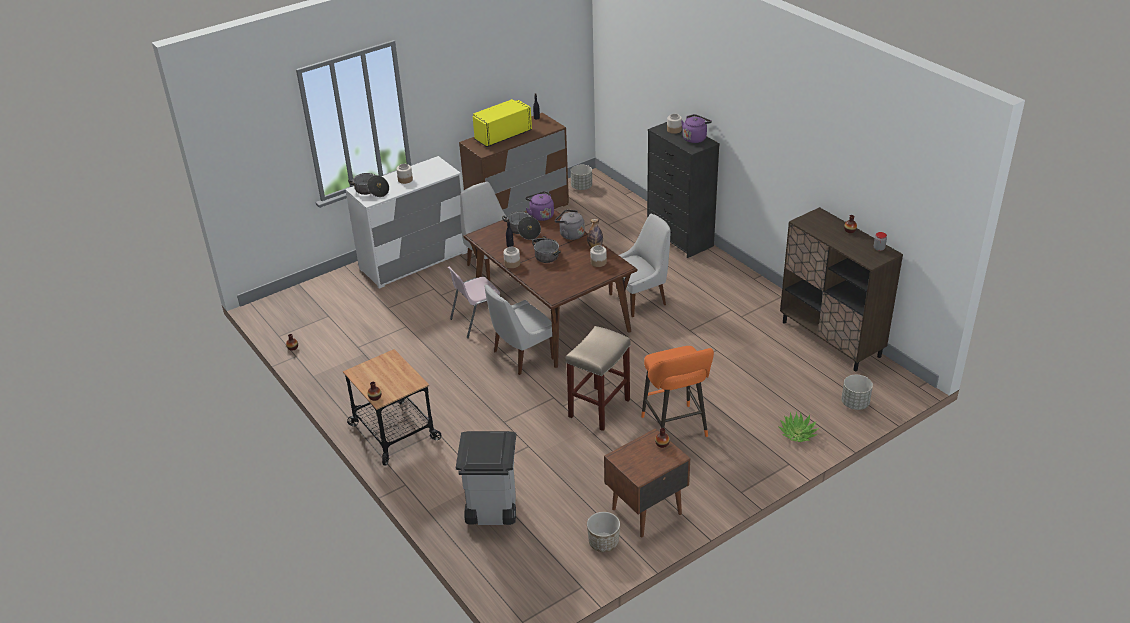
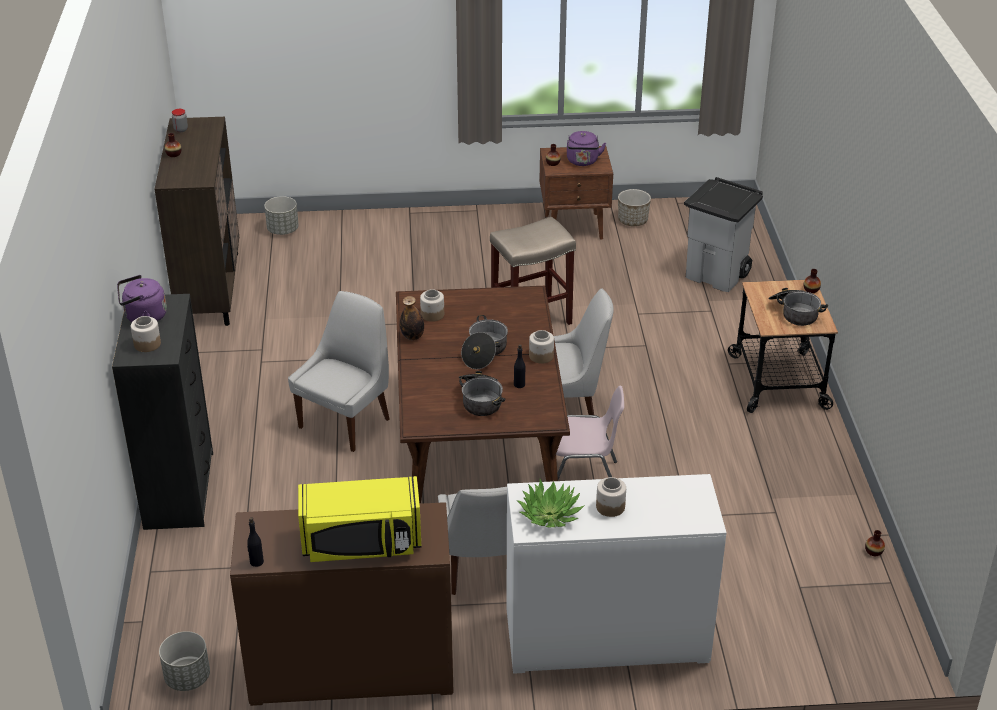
camera: 150 degrees left, 0 degrees up
(371, 191) = (684, 506): cooking pot -> cooking pot (794, 313)
(540, 215) = (430, 416): purple kettle -> purple kettle (582, 162)
(570, 234) = (423, 368): grey kettle -> none
(639, 299) = (347, 421): white chair -> white chair turned 120 degrees clockwise
(676, 429) = (475, 273): orange stool -> none
(797, 434) = (369, 229): potted plant -> potted plant (550, 514)

